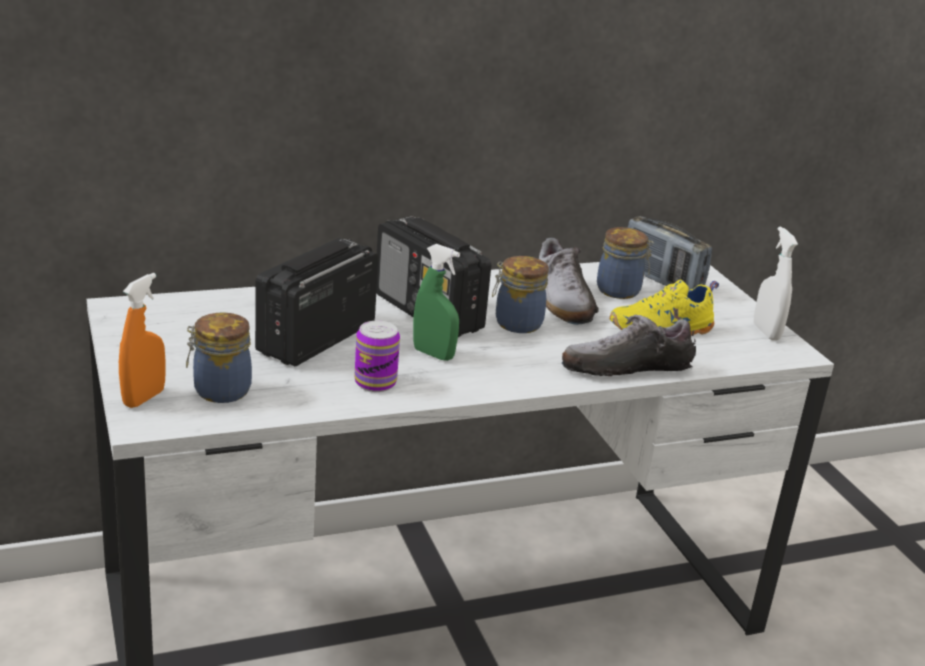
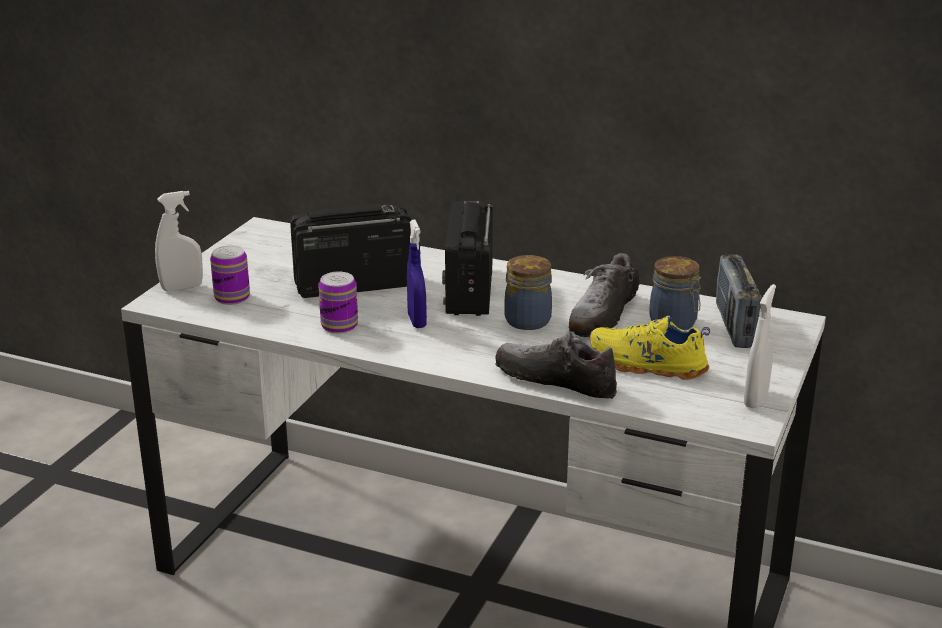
camera: 45 degrees right, 0 degrees up
(144, 398) = (182, 287): orange spray bottle -> white spray bottle
(219, 391) = (232, 298): jar -> can
(433, 354) = (417, 321): green spray bottle -> blue spray bottle

